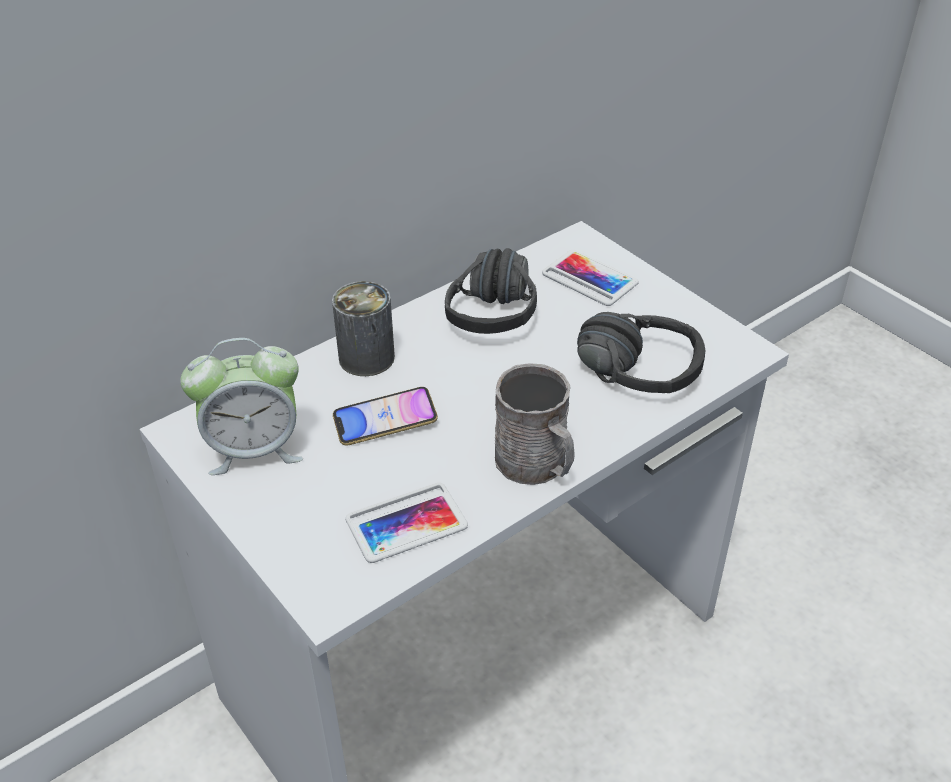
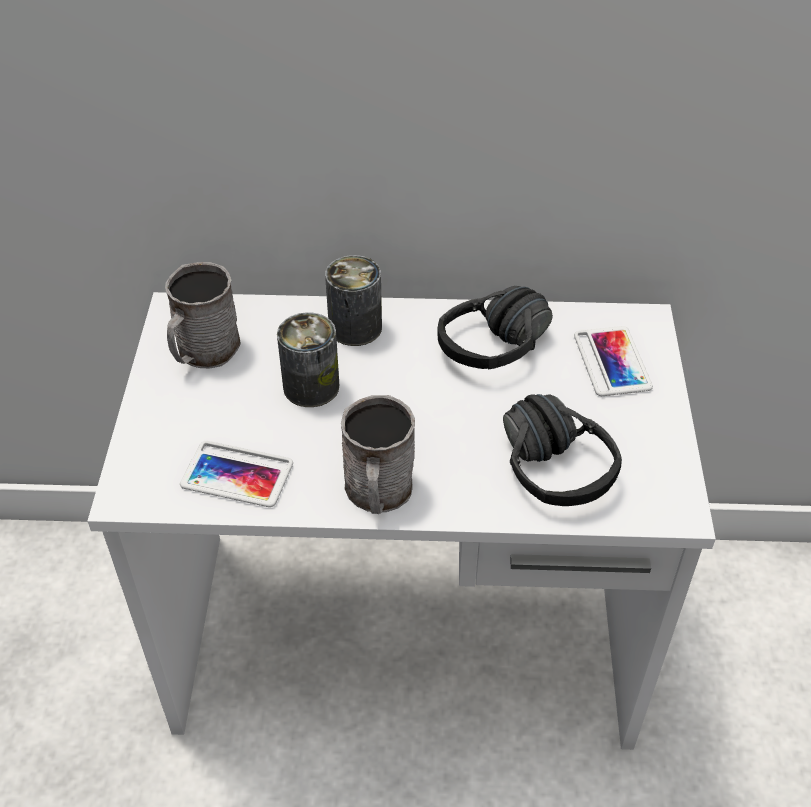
camera: 40 degrees right, 5 degrees up
(254, 449) = (203, 352): alarm clock -> grey mug
(385, 421) = (311, 386): phone -> can

